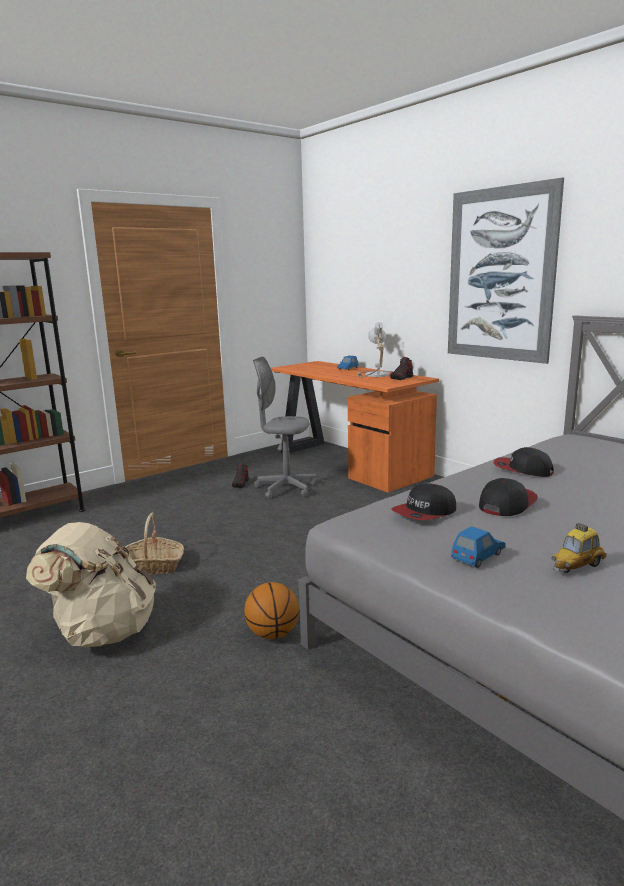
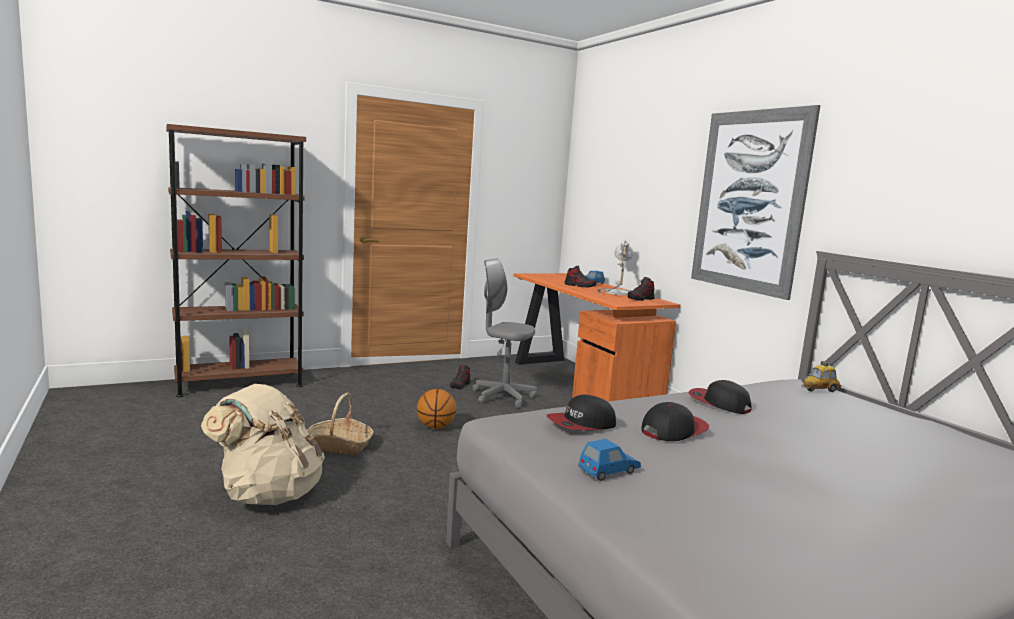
camera: 10 degrees right, 5 degrees down
(273, 633) = (424, 527): basketball -> basketball (435, 427)
(338, 372) = (580, 286): none -> shoe
(577, 566) = (705, 498): toy car -> toy car (819, 390)

